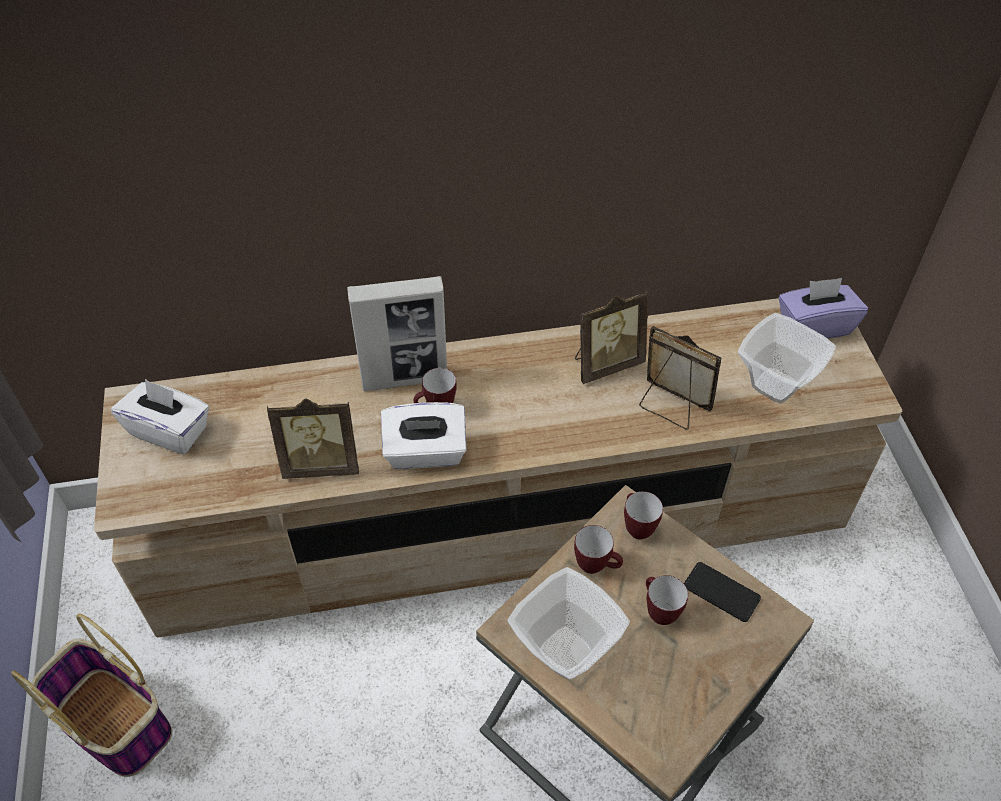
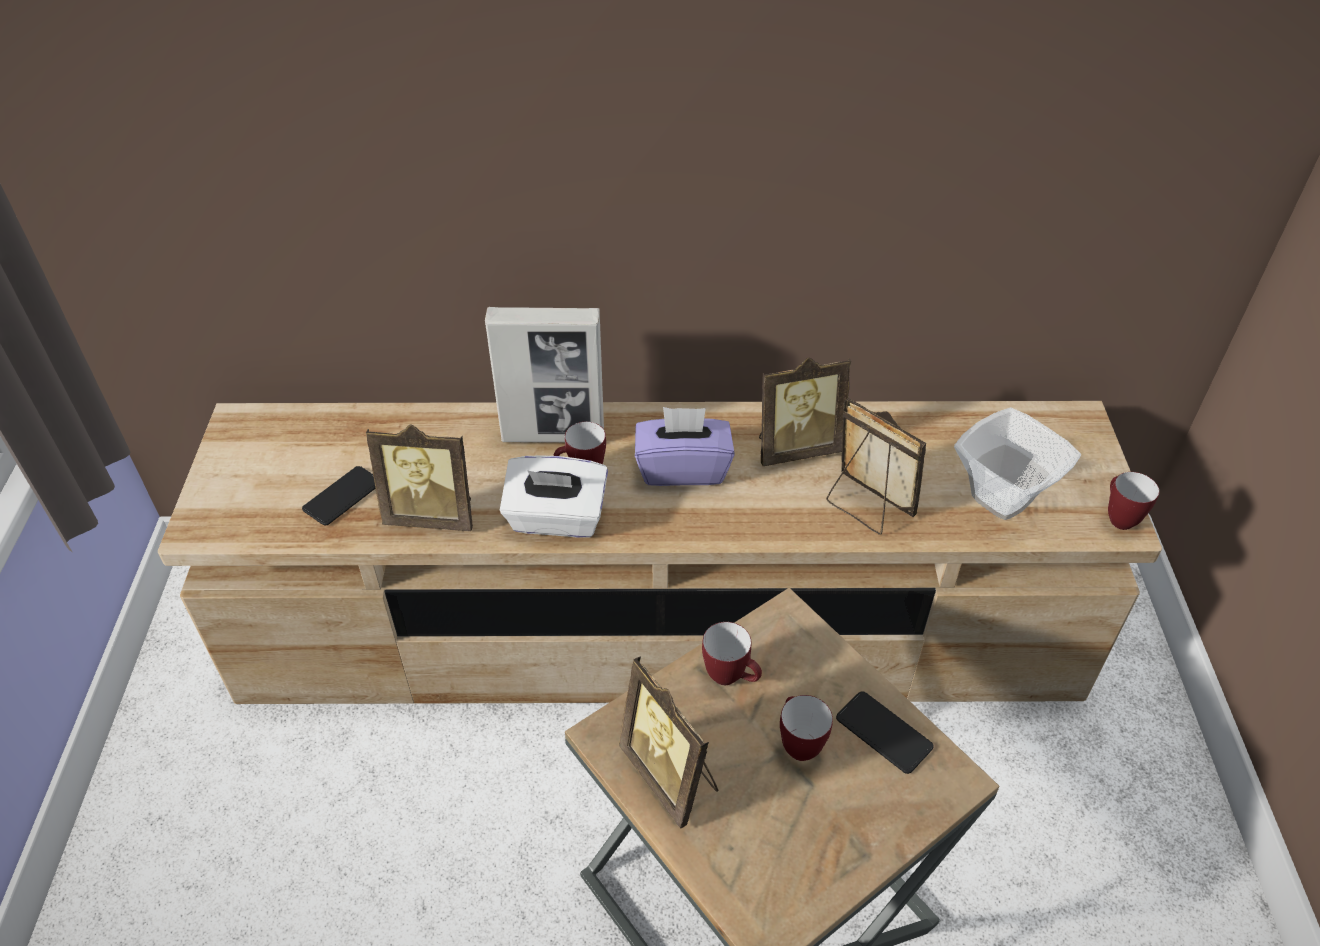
camera: 10 degrees right, 5 degrees down
(113, 722) = (161, 792): basket -> none
(170, 430) = (273, 456): white tissue box -> none
(240, 458) = (342, 496): none -> phone
(567, 652) = (671, 775): bowl -> picture frame
(636, 527) = (791, 639): mug -> mug (1117, 517)
(814, 326) = (1064, 437): purple tissue box -> purple tissue box (683, 468)

